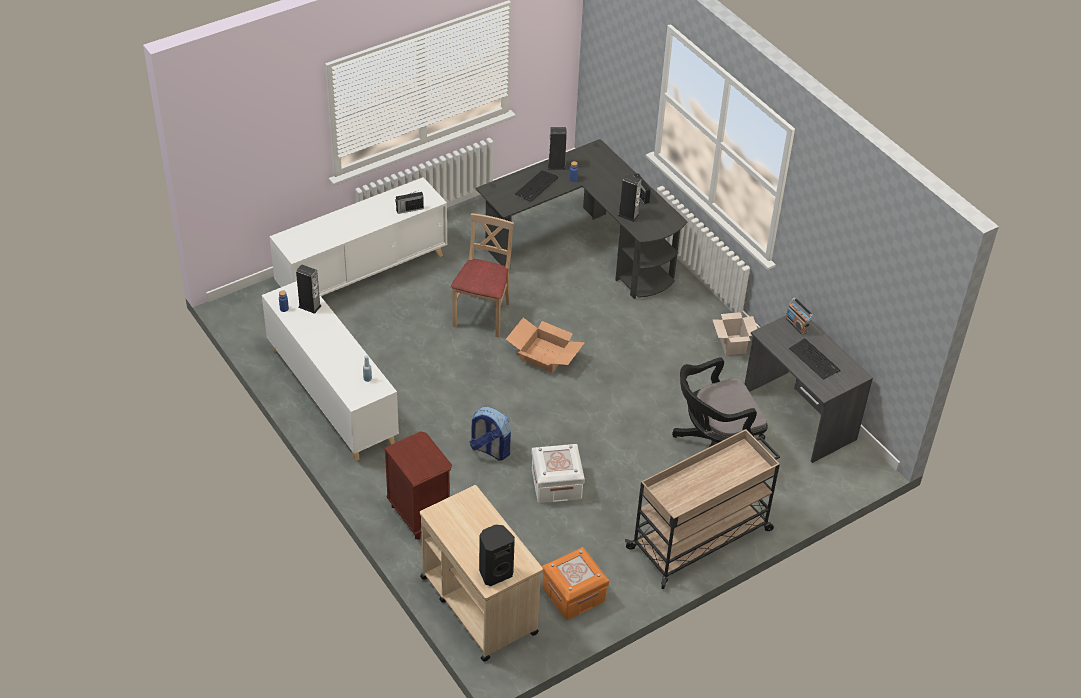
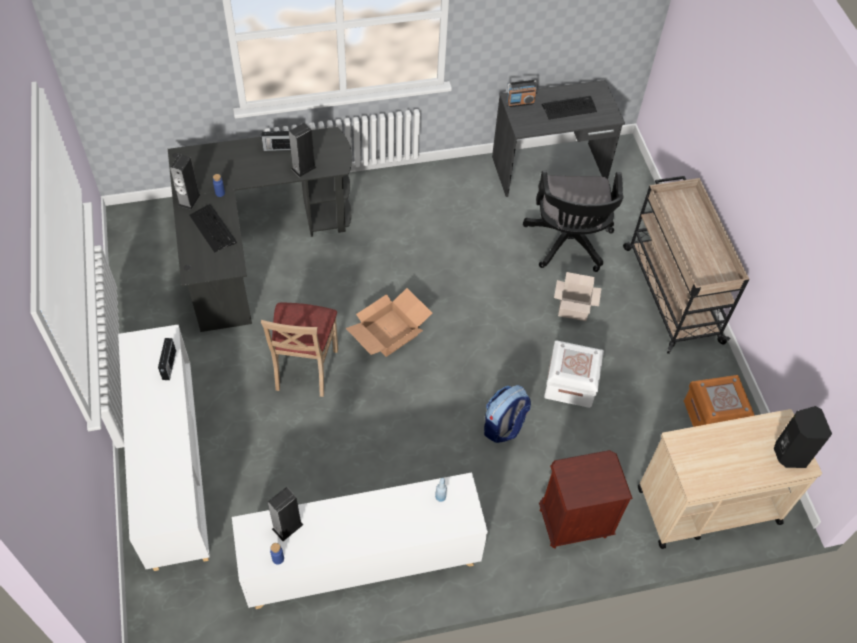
camera: 70 degrees left, 10 degrees up
(483, 315) = (305, 368): beige chair -> beige chair turned 120 degrees counterclockwise
(733, 345) = (443, 181): cardboard box -> cardboard box (574, 309)

